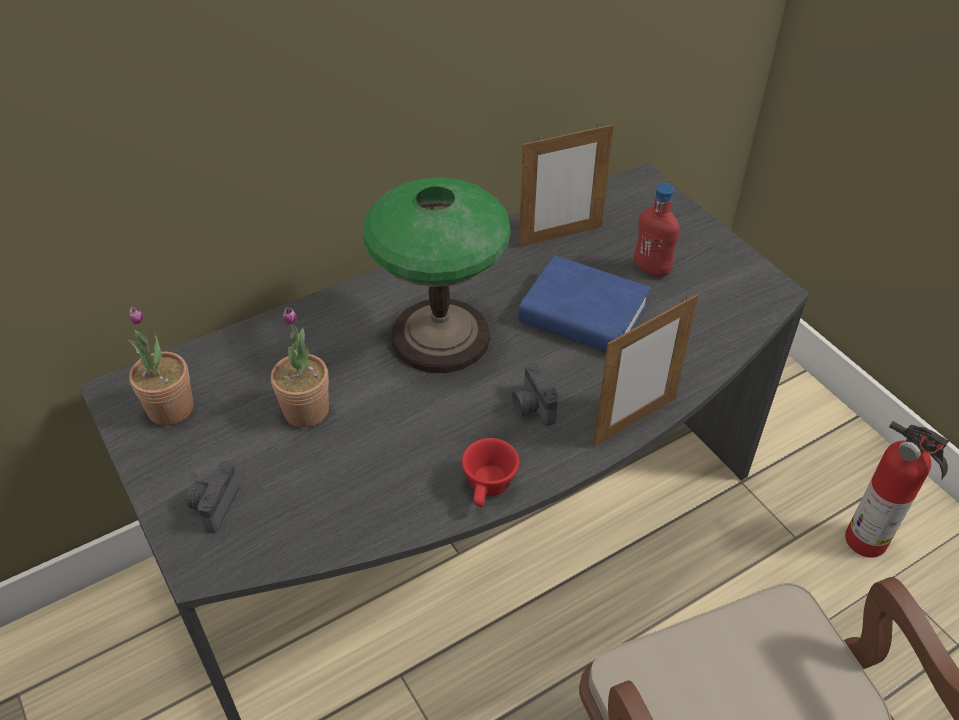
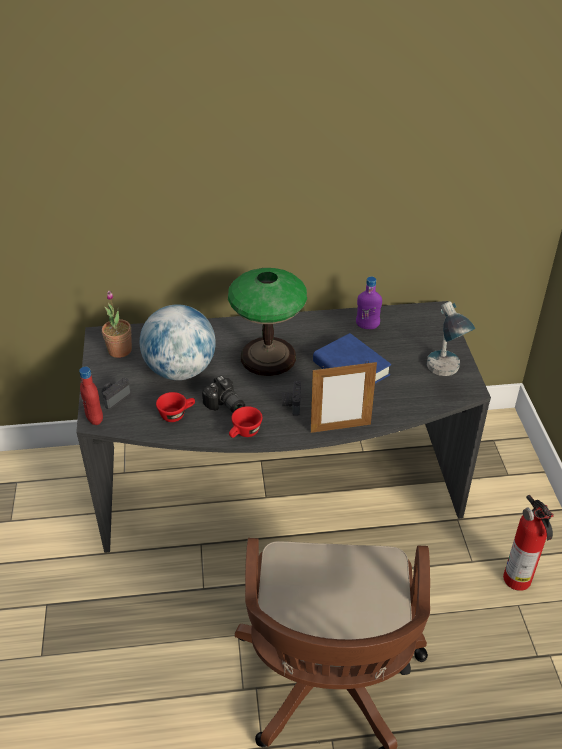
camera: 25 degrees right, 5 degrees down
(306, 410) = (180, 370): potted plant -> globe
(349, 496) = (177, 414): none -> red cup
(423, 449) = (225, 406): none -> camera
(560, 236) = (367, 326): picture frame -> purple bottle
(651, 269) = (406, 358): red bottle -> red bottle (95, 419)
(723, 279) = (444, 375): none -> table lamp

